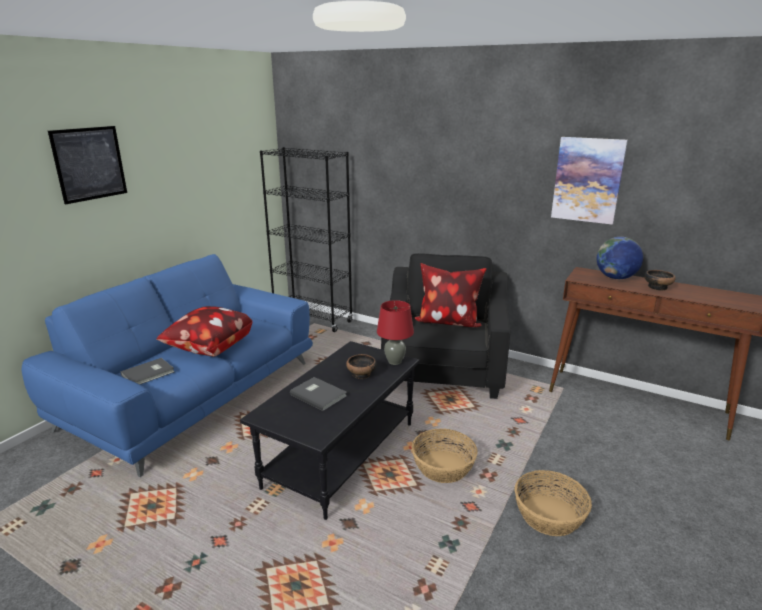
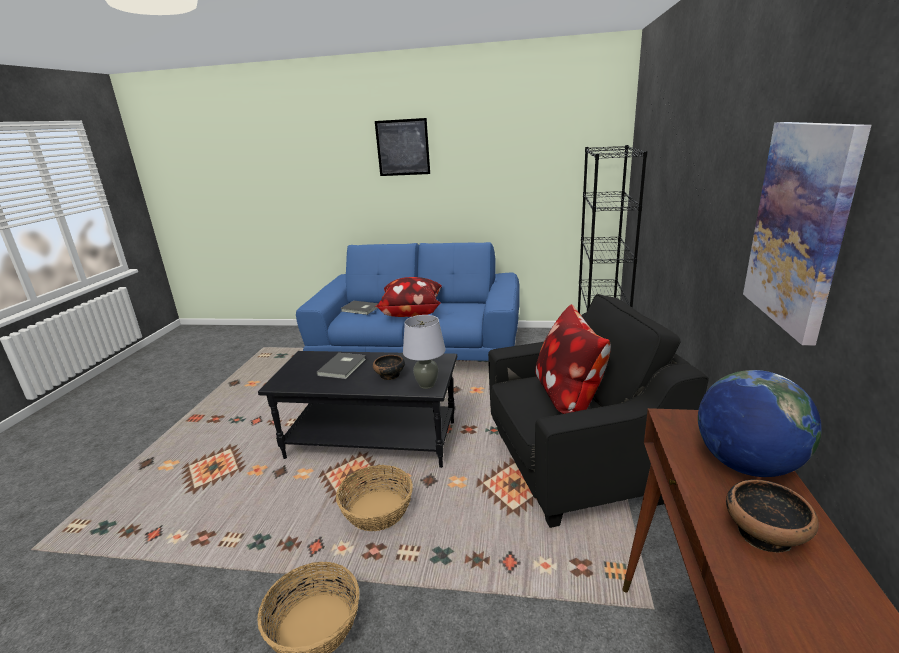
camera: 70 degrees right, 0 degrees up
(395, 361) = (427, 385): red table lamp -> grey table lamp

